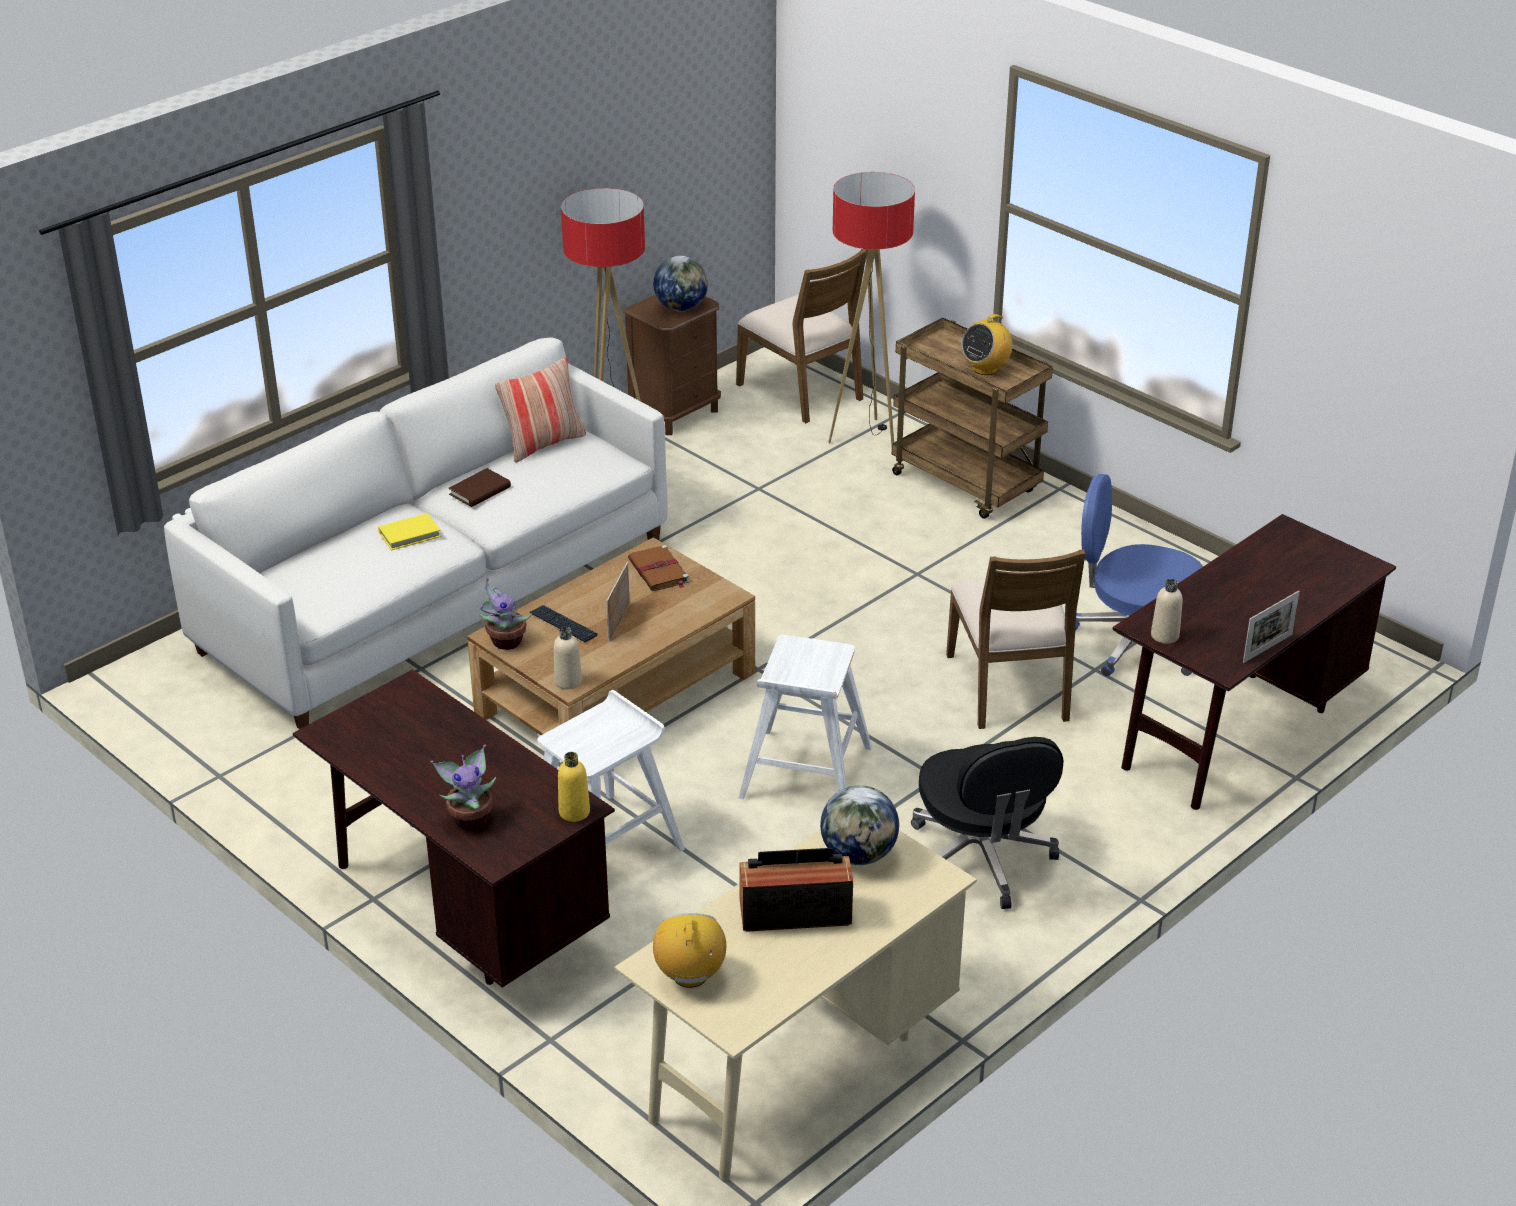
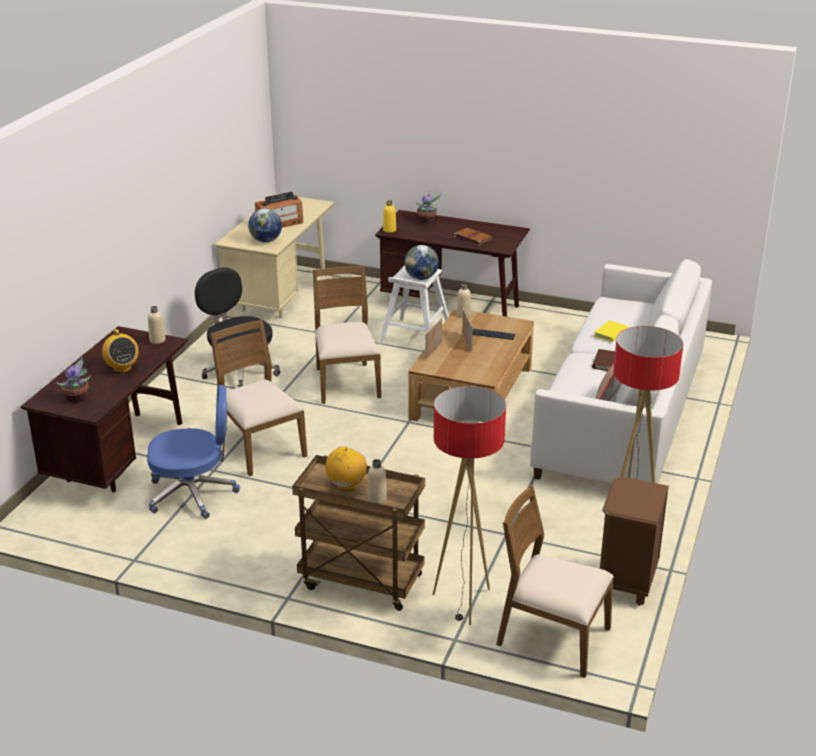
camera: 155 degrees right, 5 degrees down
(505, 642) = (512, 322): potted plant -> potted plant (78, 398)
(659, 571) = (471, 369): brown book -> brown book (472, 237)
(681, 308) = (627, 497): globe -> globe (421, 278)
(690, 975) = (305, 204): radio -> radio (122, 368)
(805, 773) = (346, 382): white stool -> brown chair
(959, 349) = (377, 499): none -> beige bottle
(1267, 648) = (99, 346): picture frame -> picture frame (433, 350)

